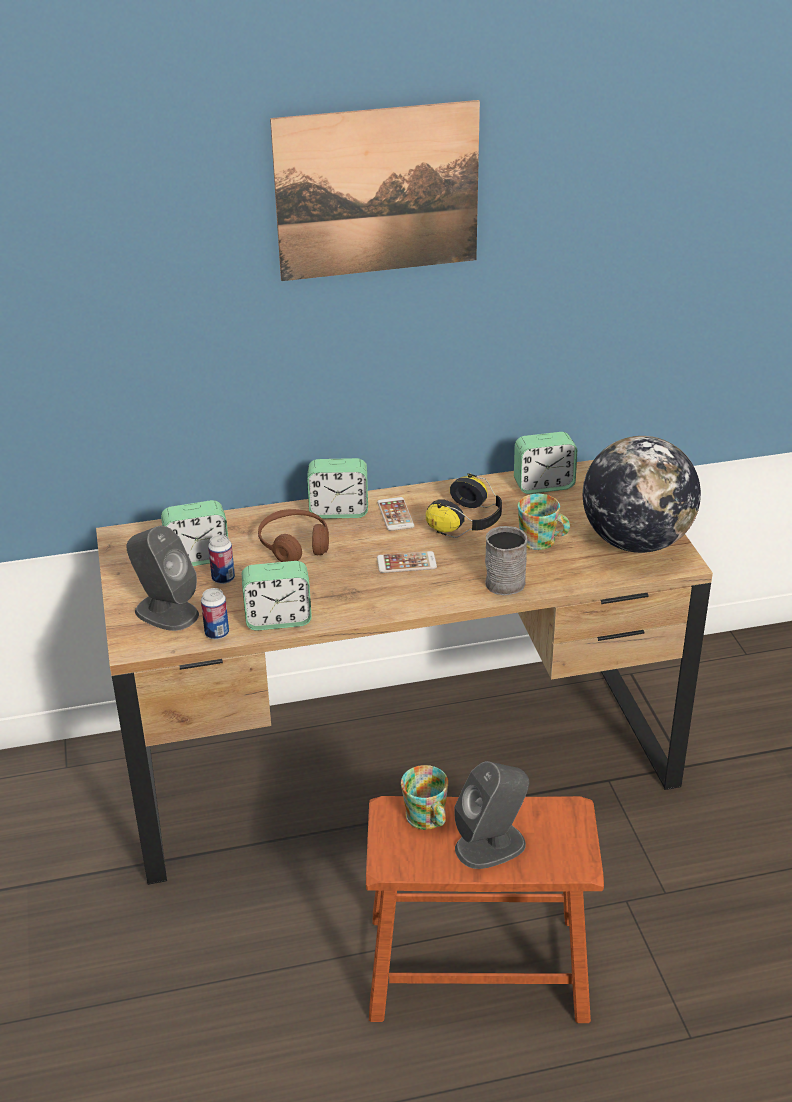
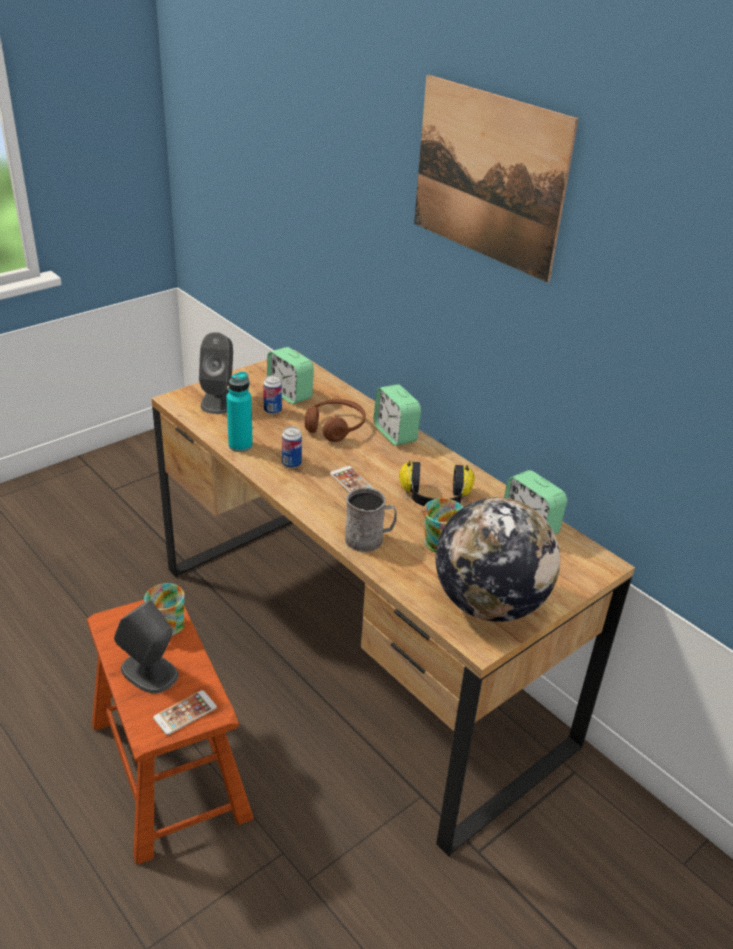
camera: 60 degrees right, 0 degrees up
(217, 633) = (208, 426): can -> can (291, 464)
(278, 619) = (240, 445): alarm clock -> turquoise bottle
(395, 514) = (413, 461): phone -> phone (185, 713)

